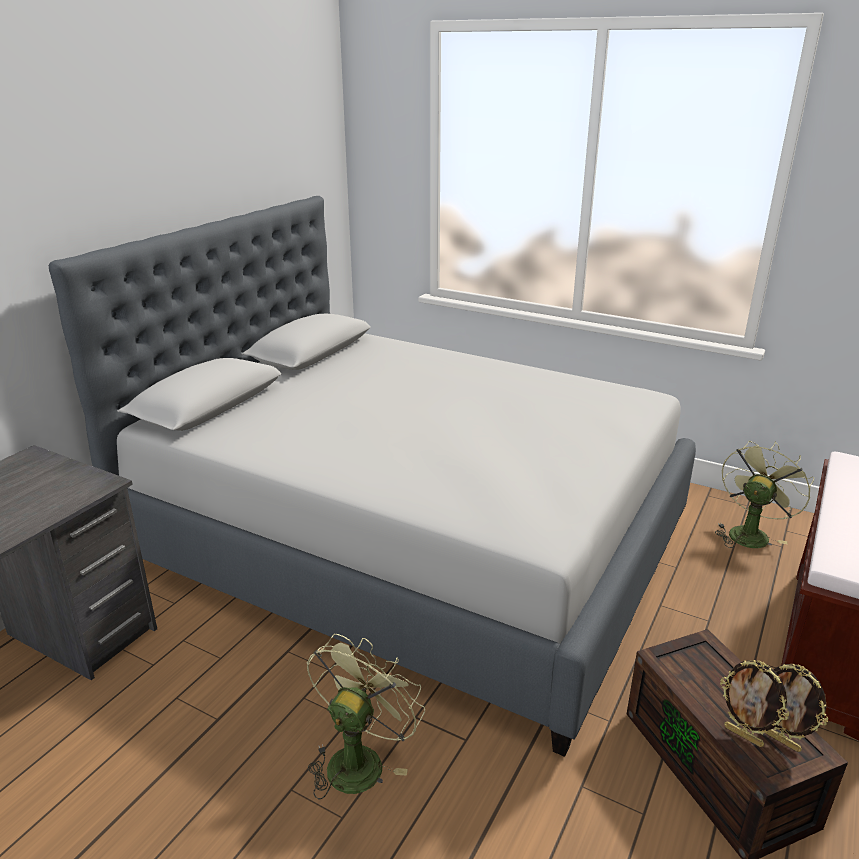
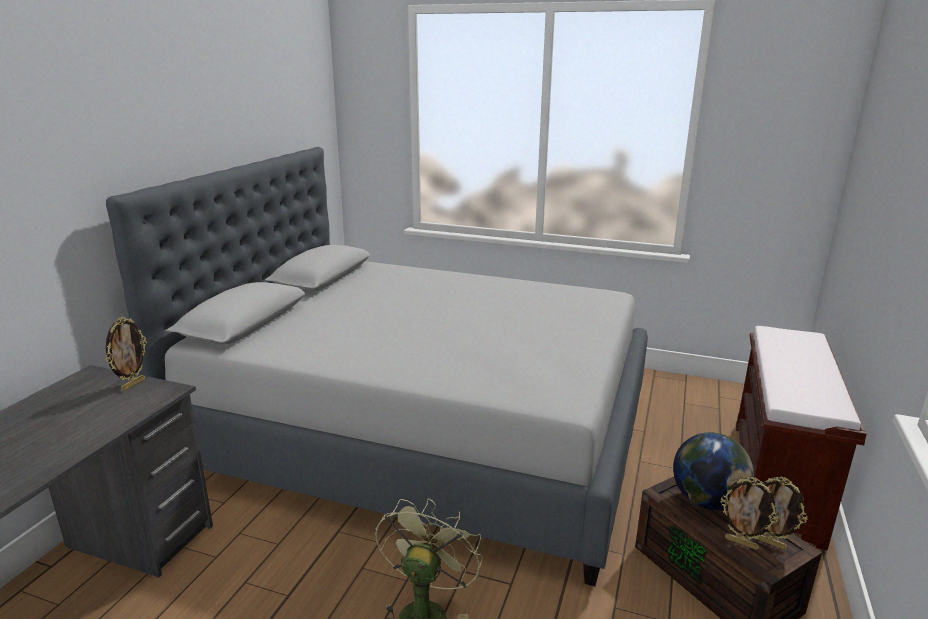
camera: 10 degrees left, 5 degrees down
(68, 473) = (133, 385): none -> picture frame
(716, 675) = (707, 501): none -> globe
(750, 533) = (693, 401): green fan -> none

